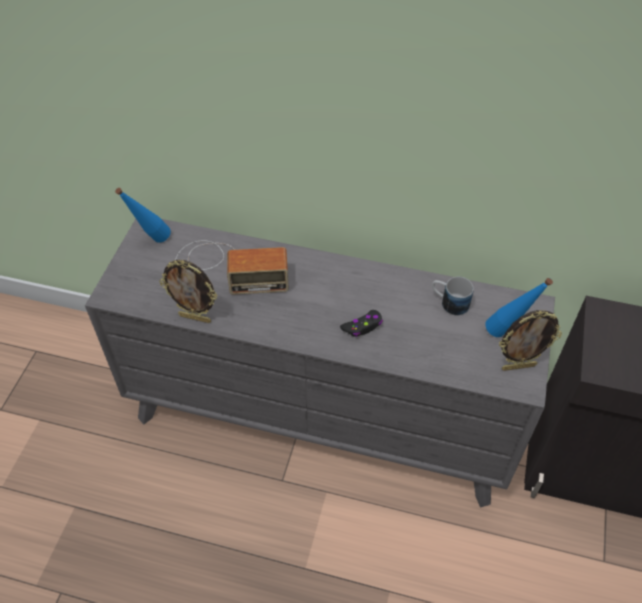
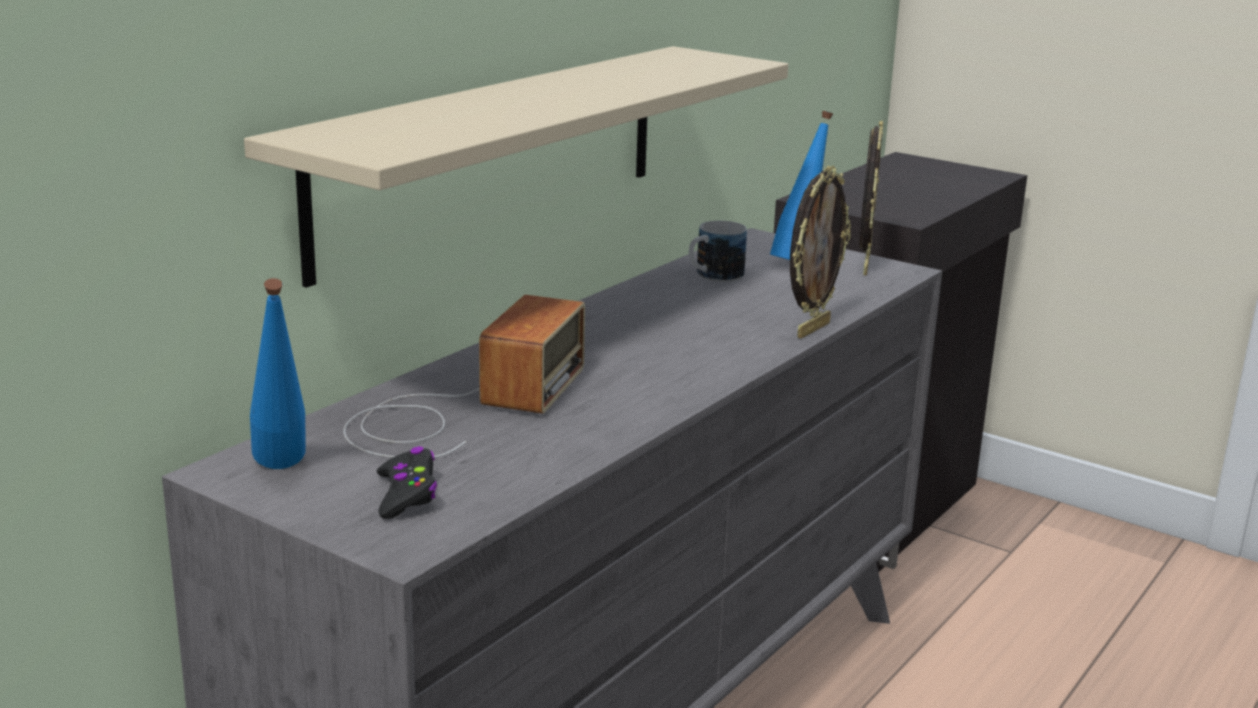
camera: 70 degrees left, 30 degrees down
(195, 317) = (572, 460): picture frame -> picture frame (811, 329)
(328, 182) = (495, 154): none -> beige shelf
(362, 326) = (716, 334): black game controller -> black game controller (407, 494)

